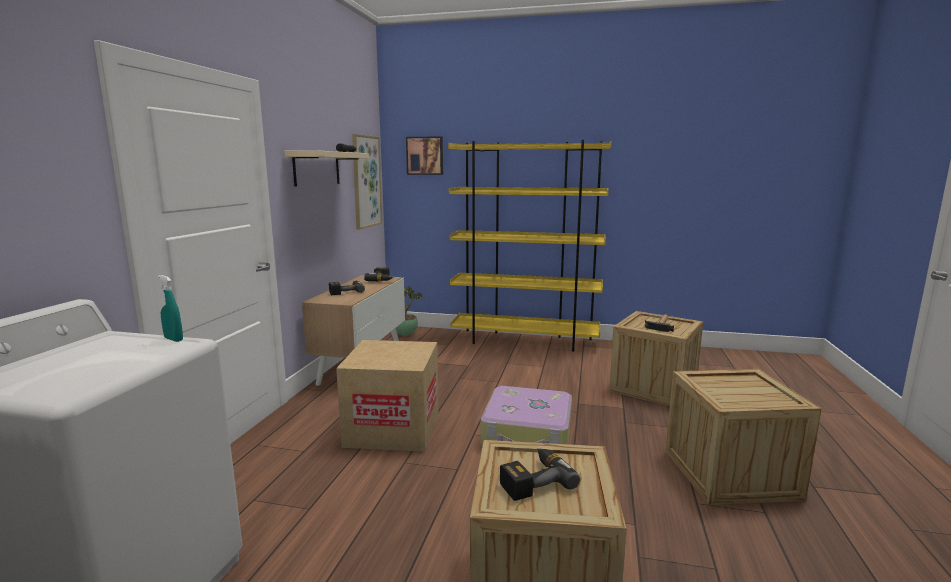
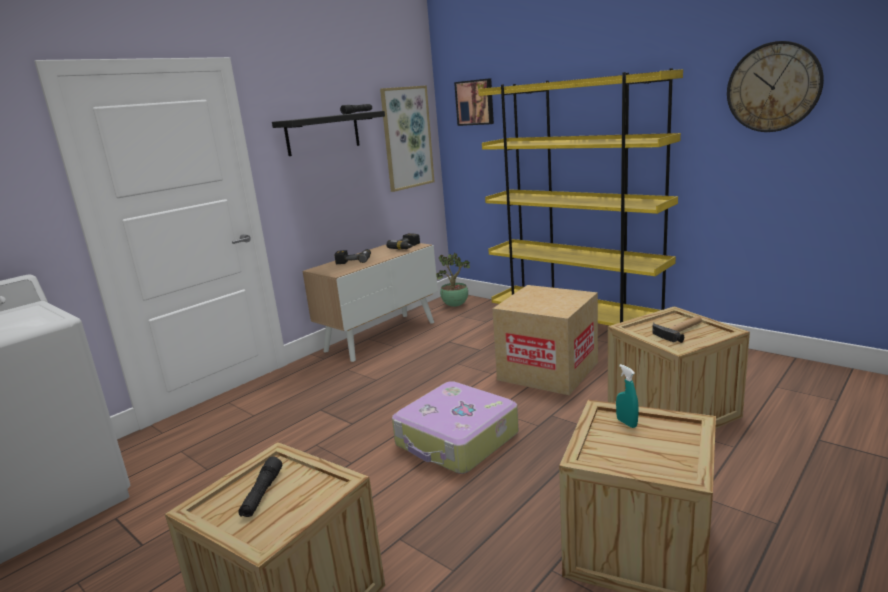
camera: 30 degrees right, 5 degrees up
(173, 339) = (54, 314): turquoise spray bottle -> turquoise spray bottle (626, 423)
(317, 168) = (323, 133): beige shelf -> black shelf
(393, 428) = (341, 408): cardboard box -> cardboard box (548, 371)
(533, 480) = (262, 494): power drill -> black flashlight
(670, 160) = (773, 87): none -> wall clock

